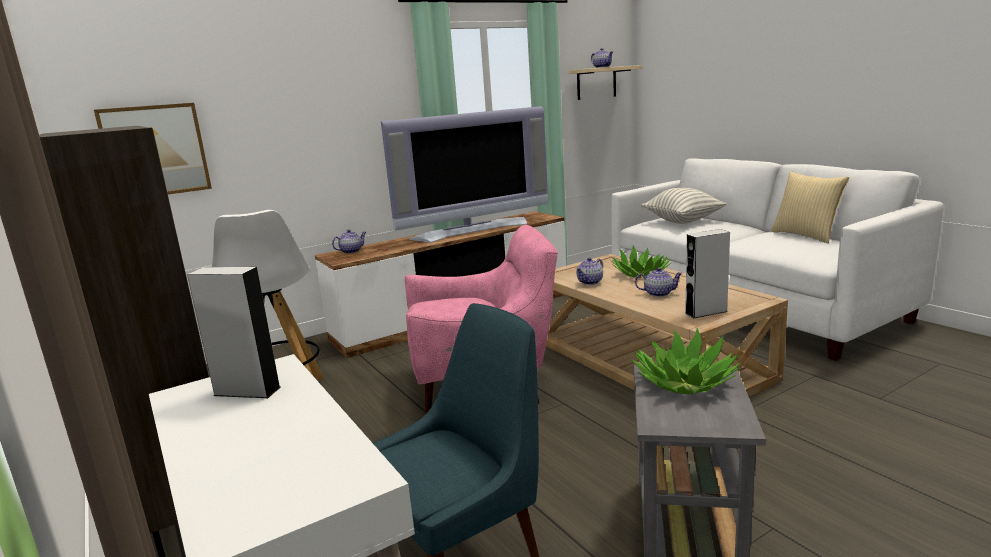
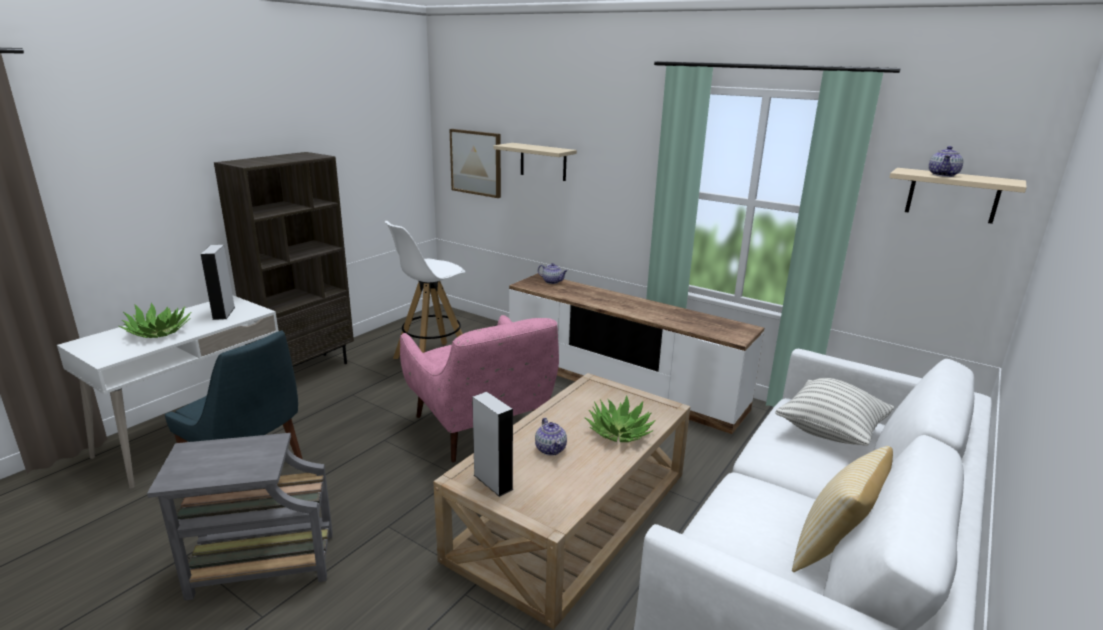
camera: 65 degrees right, 5 degrees up
(270, 126) = (543, 162): none -> beige shelf
(472, 229) = (653, 311): television -> none
(590, 282) = (572, 405): teapot -> none
(684, 382) = (250, 455): potted plant -> potted plant (159, 332)

